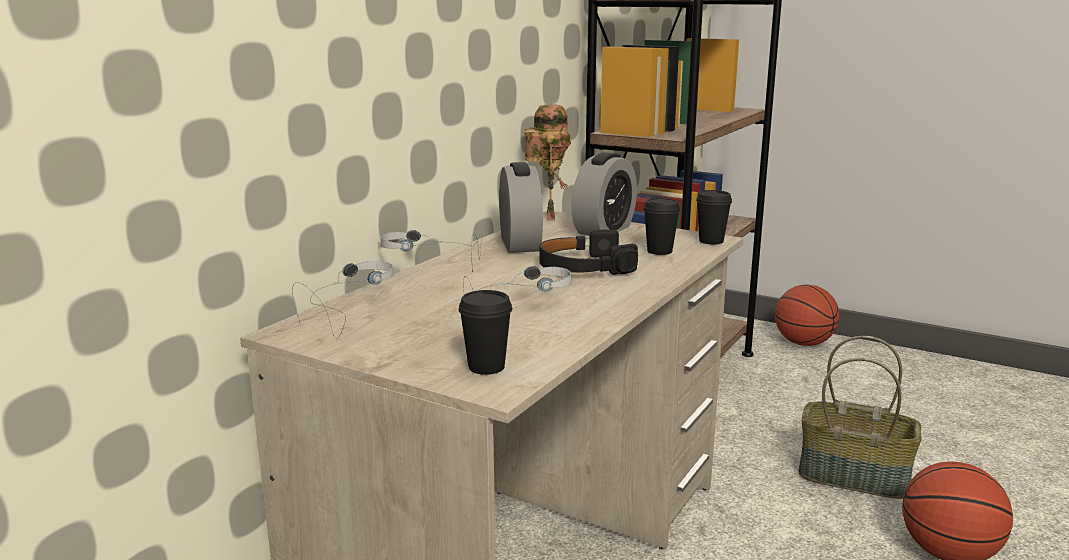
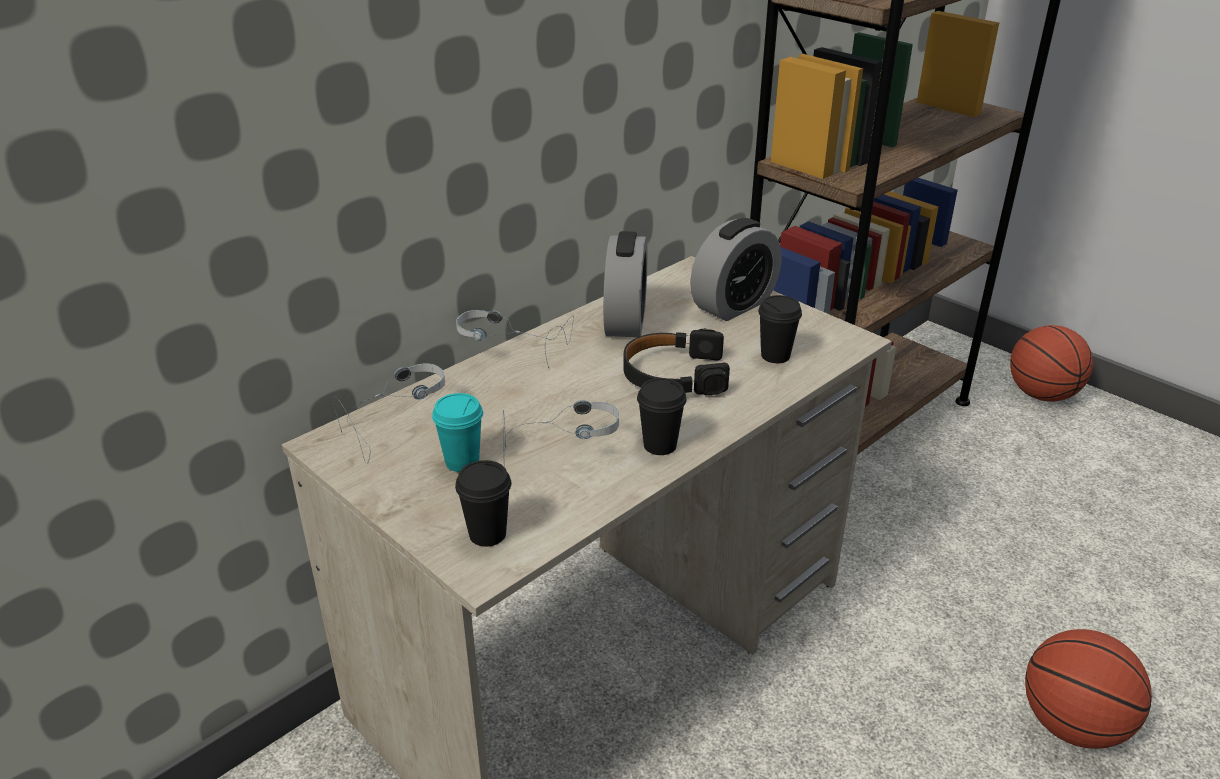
camera: 15 degrees right, 15 degrees up
(430, 329) = (462, 462): none -> turquoise cup
(547, 217) = (682, 270): toy robot -> none
(711, 241) = (847, 344): black cup -> black cup (660, 445)
(854, 476) = (1012, 600): basket -> none

